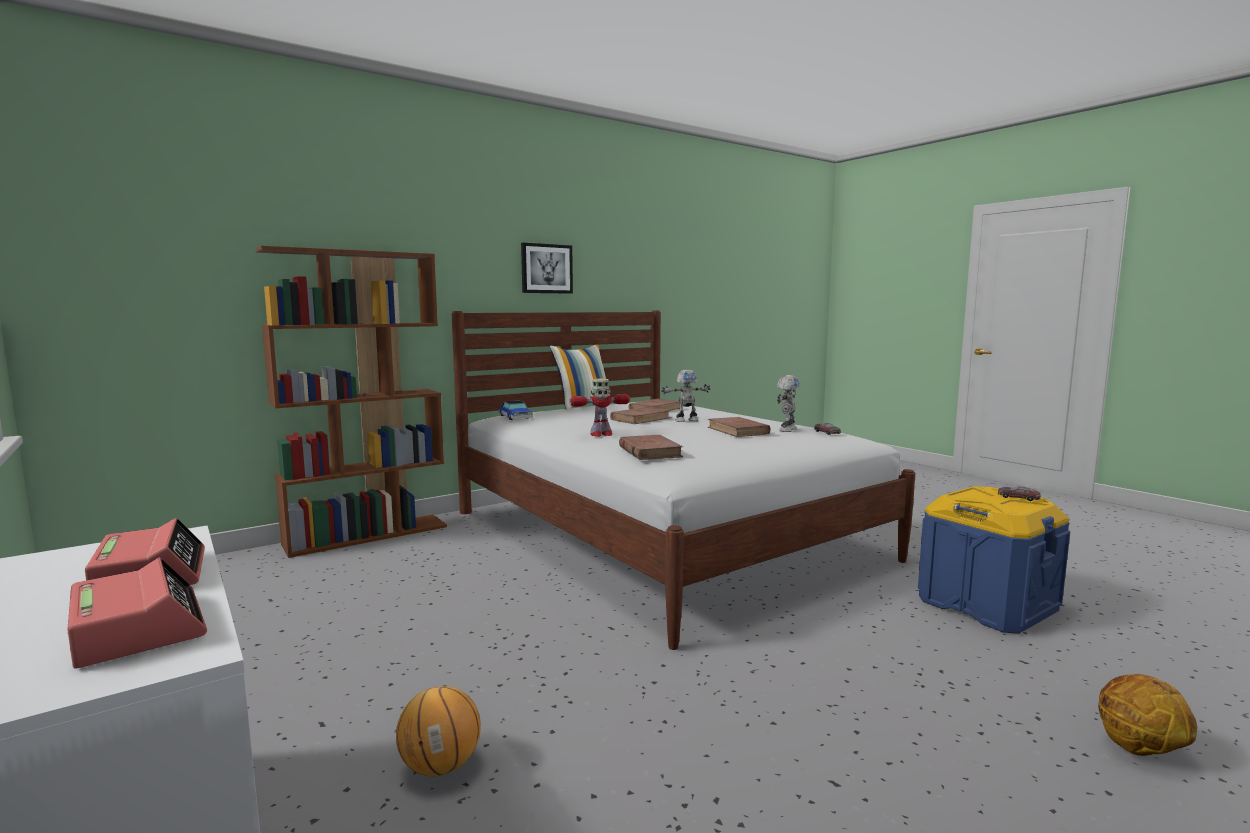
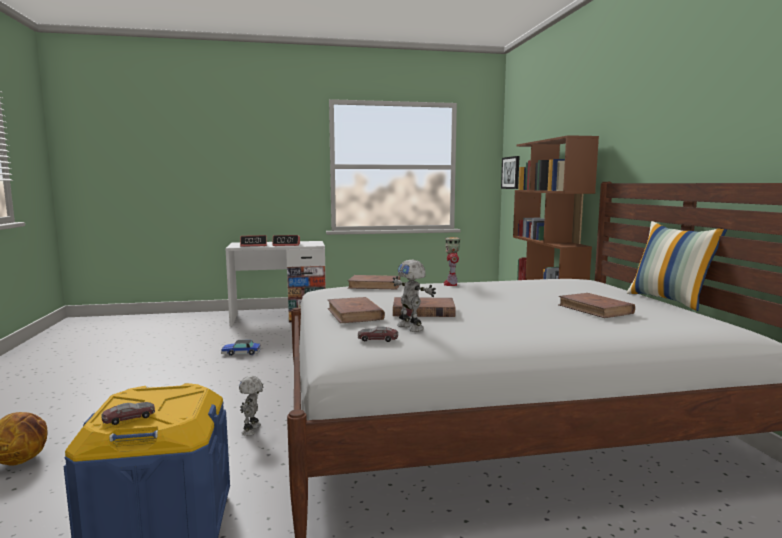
camera: 115 degrees right, 0 degrees up
(440, 766) = (281, 339): basketball -> none
(515, 417) = (561, 278): toy car -> toy car (241, 353)
(546, 268) = (693, 129): picture -> picture (511, 172)
(640, 419) = (522, 298): brown book -> brown book (354, 314)
(686, 420) = (502, 307): toy robot -> toy robot (252, 430)

